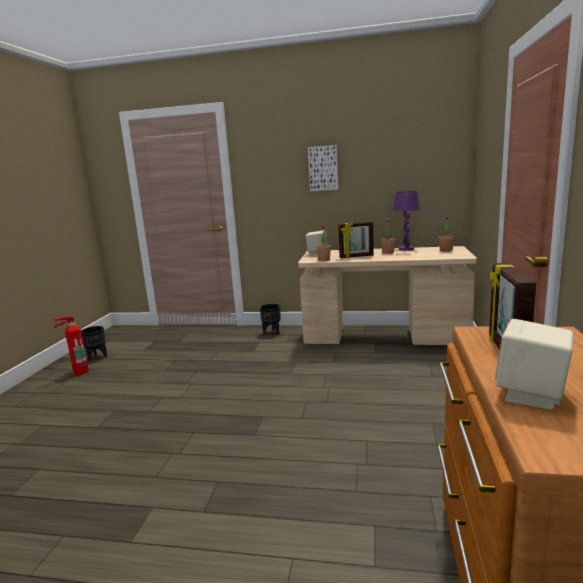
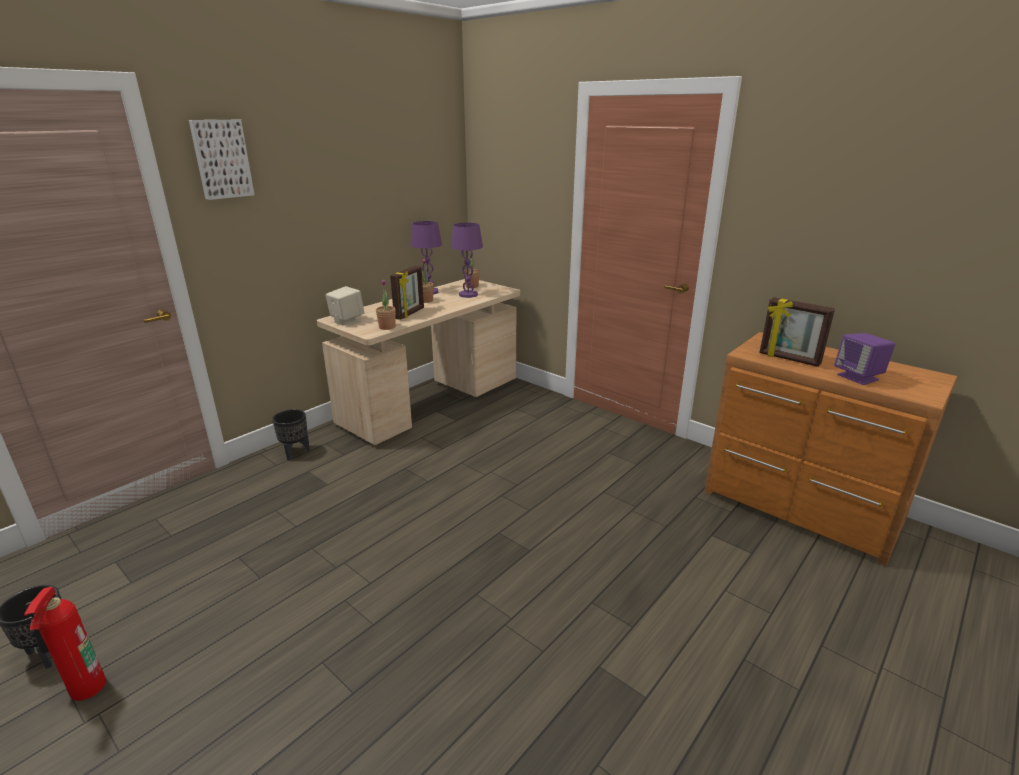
camera: 60 degrees left, 10 degrees up
(323, 168) = (320, 196): picture -> picture (221, 159)
(426, 254) = (468, 295): none -> purple table lamp
(531, 395) = (858, 377): beige speaker -> purple speaker

